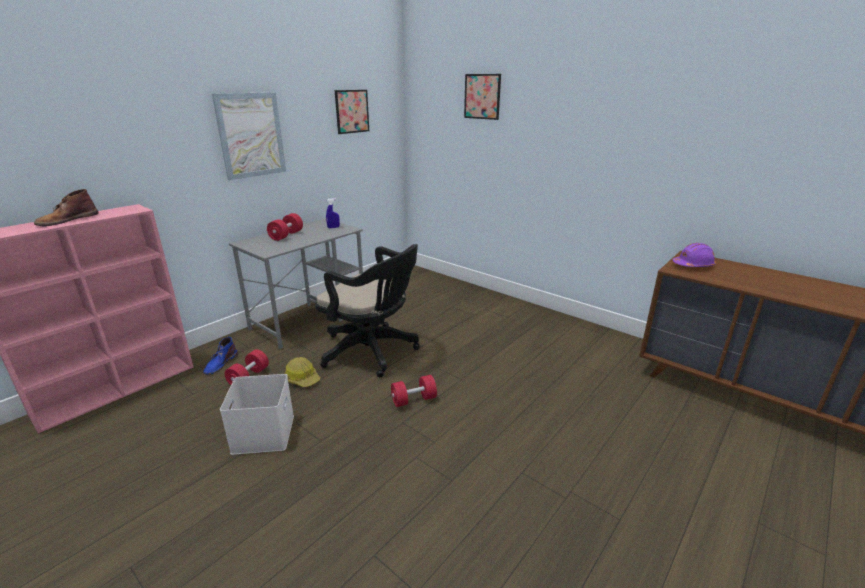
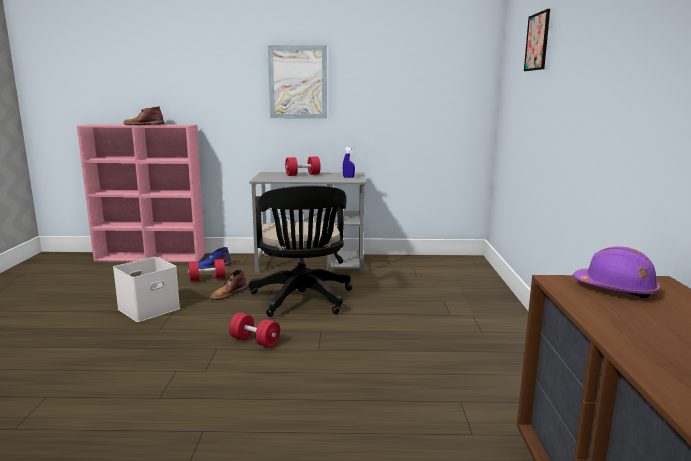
camera: 50 degrees right, 10 degrees down
(302, 378) = (228, 293): hard hat -> brown boot
(352, 111) = (417, 67): picture -> none

